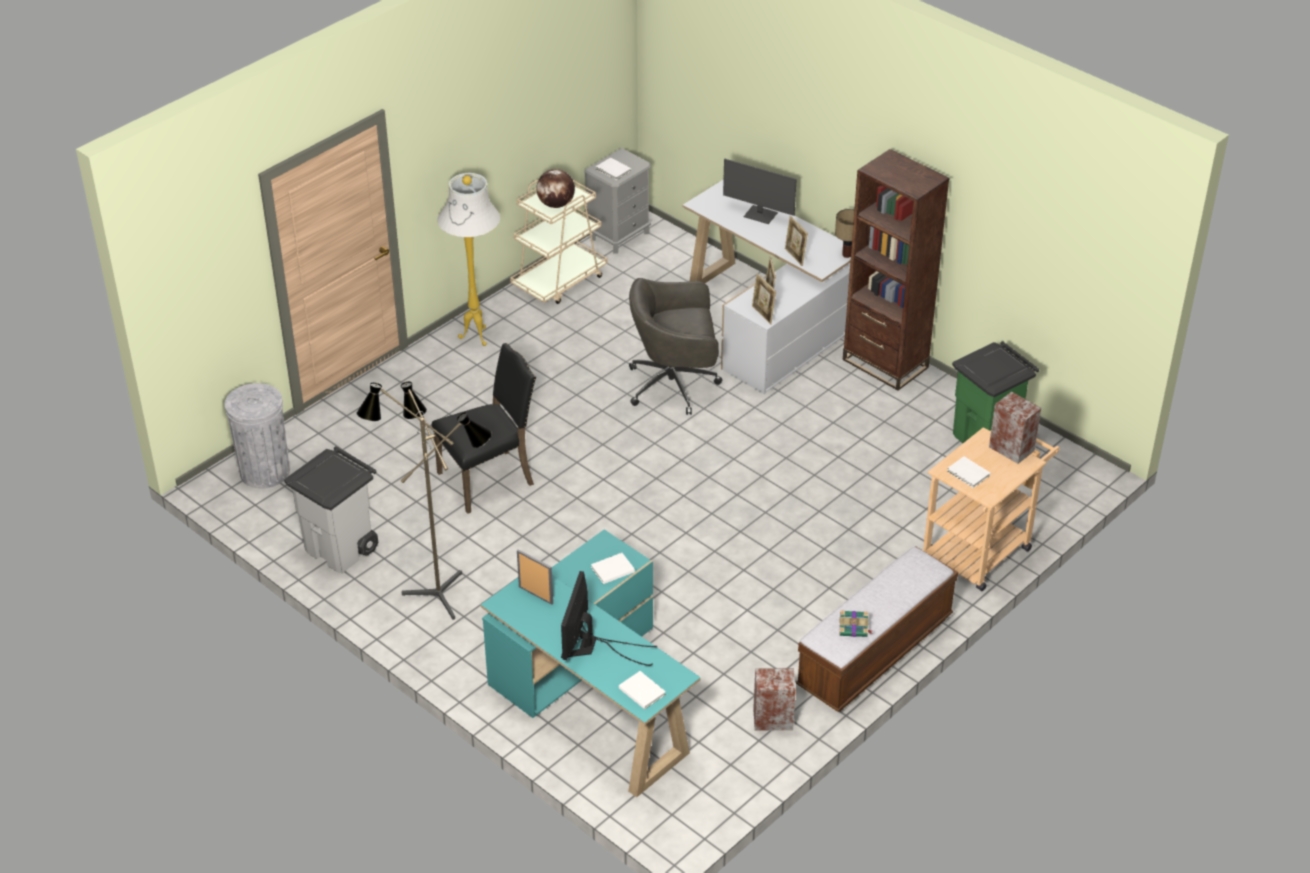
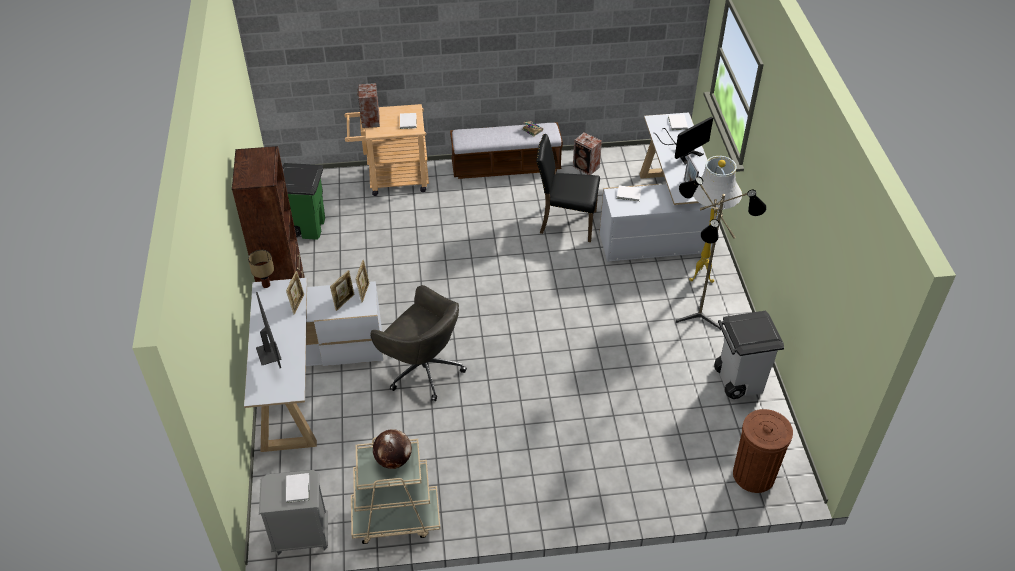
camera: 140 degrees left, 5 degrees up
(265, 471) = (753, 474): grey trash can -> brown trash can
(477, 337) = (509, 501): white floor lamp -> white floor lamp (700, 276)
(488, 479) = (606, 374): black chair -> black chair (566, 223)
(592, 696) = (661, 220): turquoise desk -> white desk

